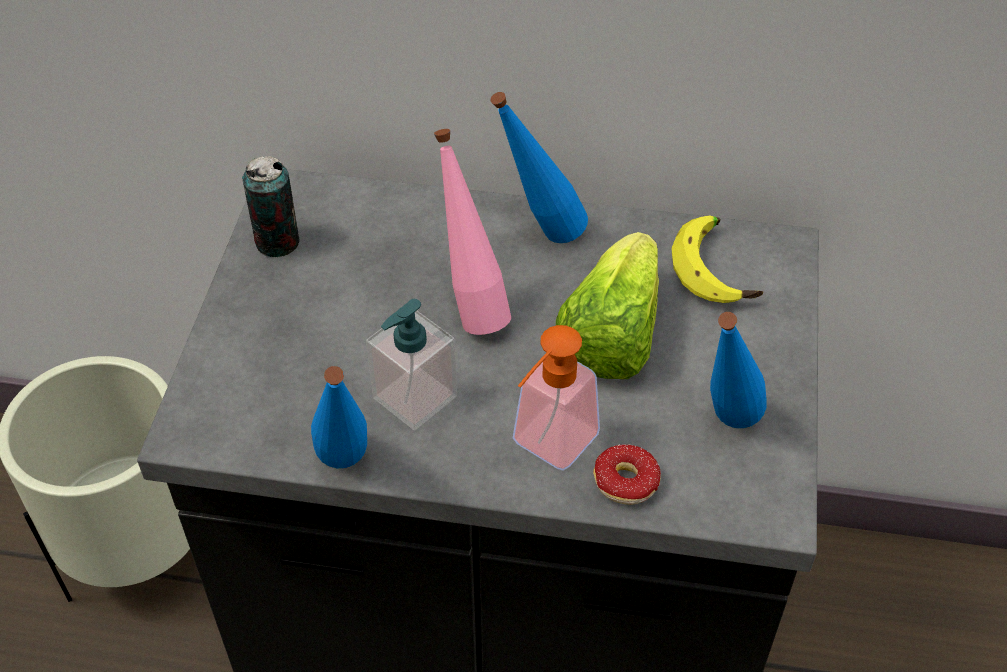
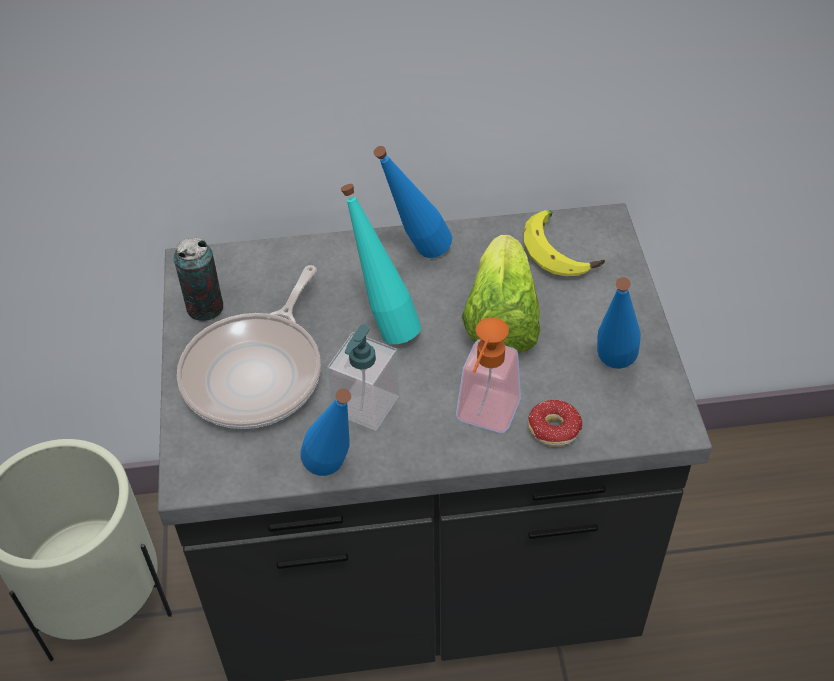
camera: 15 degrees left, 0 degrees up
(306, 330) = (257, 373): none -> frying pan
(471, 308) = (384, 324): pink bottle -> turquoise bottle

